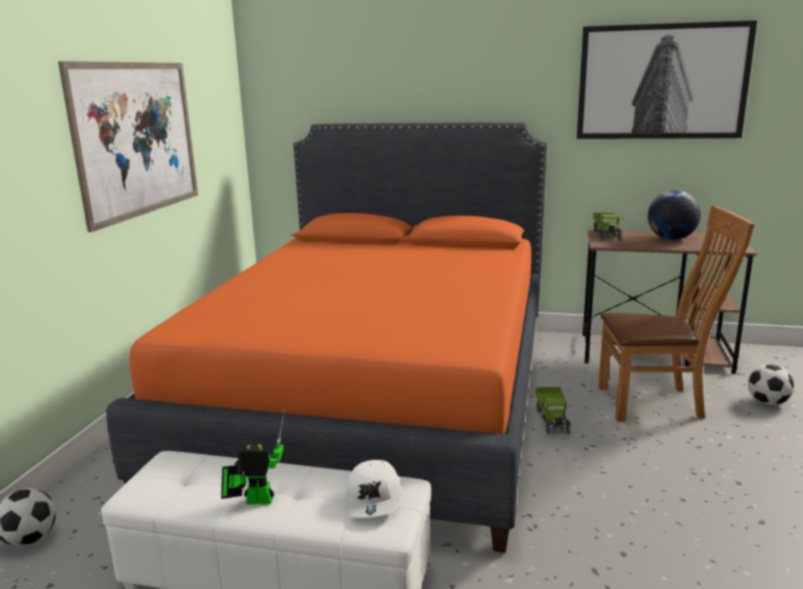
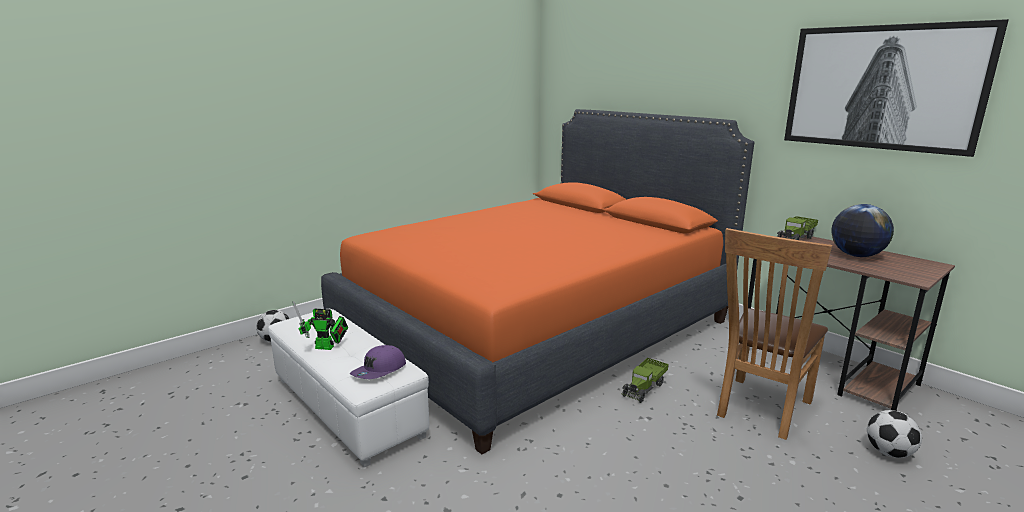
camera: 35 degrees right, 0 degrees up
(138, 139) = (421, 110): picture -> none
(255, 500) = (327, 347): toy robot -> toy robot turned 150 degrees clockwise
(374, 499) = (379, 371): white cap -> purple cap
(656, 403) = (760, 410): brown chair -> brown chair turned 90 degrees clockwise

